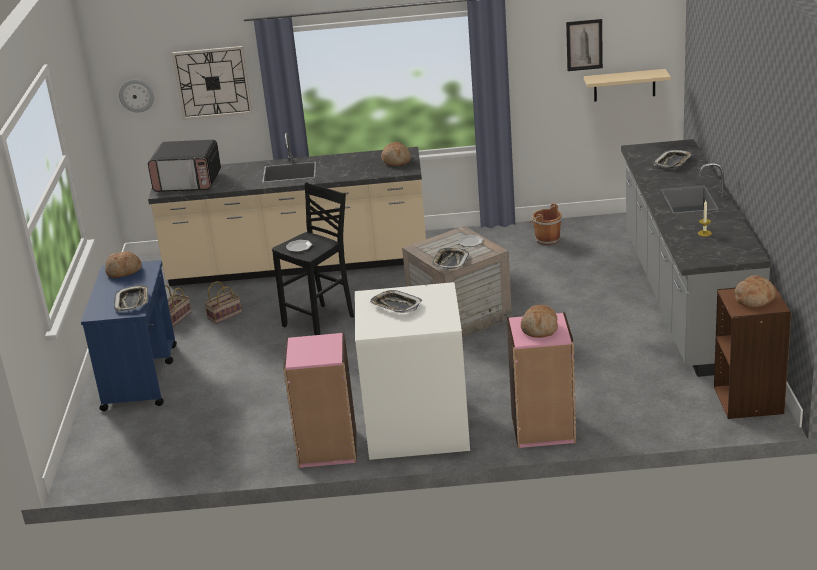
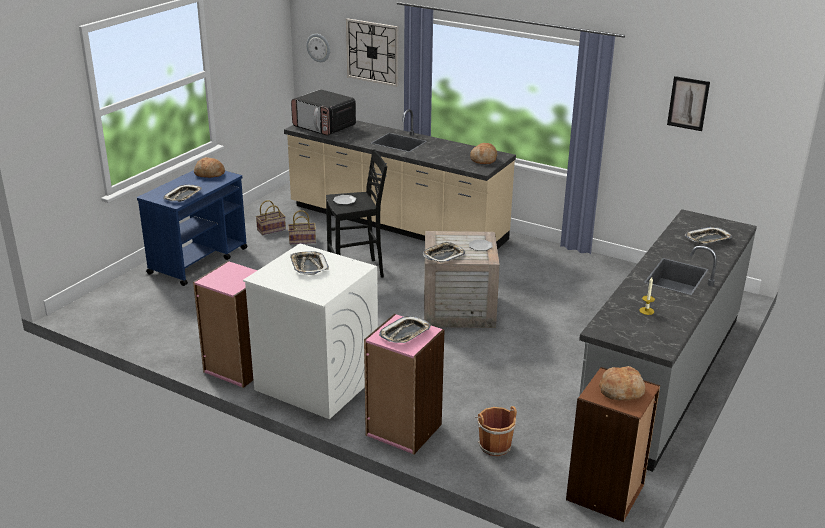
camera: 30 degrees right, 0 degrees up
(539, 328) = (405, 334): bread -> tray
(546, 239) = (603, 276): brown bucket -> brown bucket (494, 445)
(624, 85) = (721, 154): beige shelf -> none

